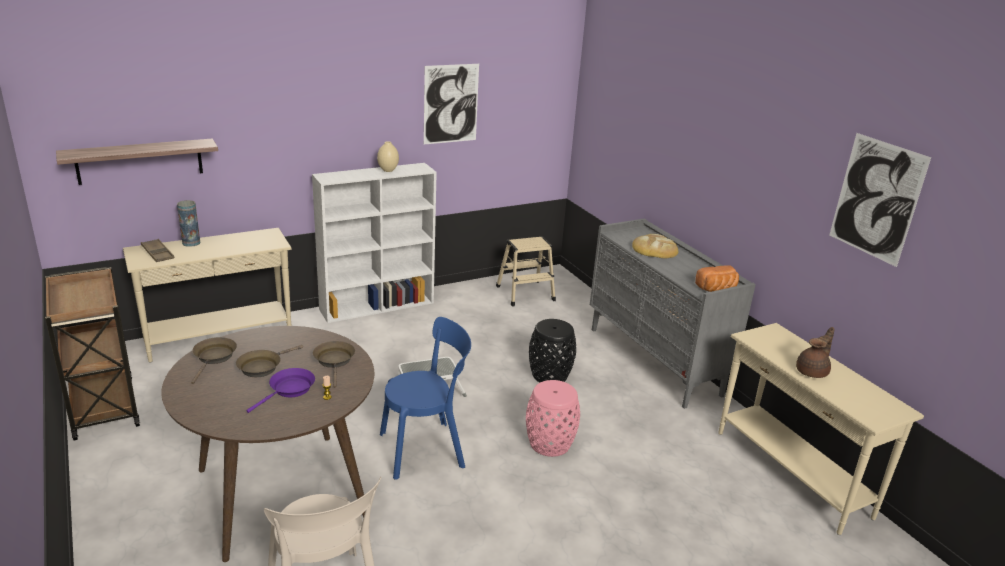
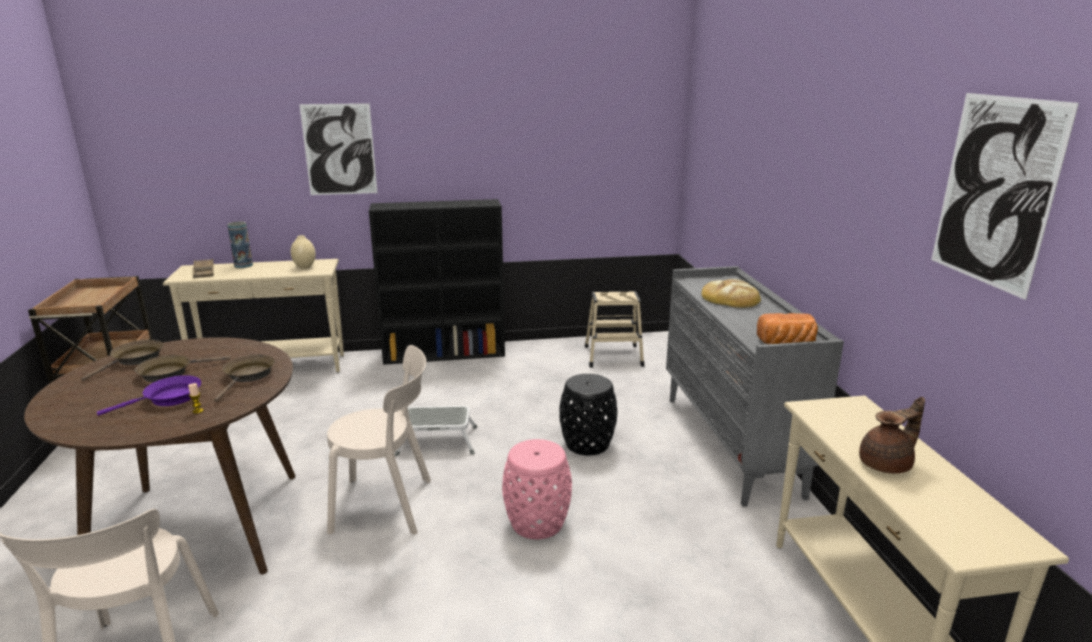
camera: 20 degrees right, 5 degrees down
(140, 161) = (196, 179): shelf -> none
(378, 306) = (445, 353): white bookcase -> black bookcase
(388, 170) = (451, 203): beige vase -> beige vase (305, 267)
(426, 449) = (388, 505): blue chair -> beige chair
(451, 104) = (529, 135): picture -> picture (339, 149)

